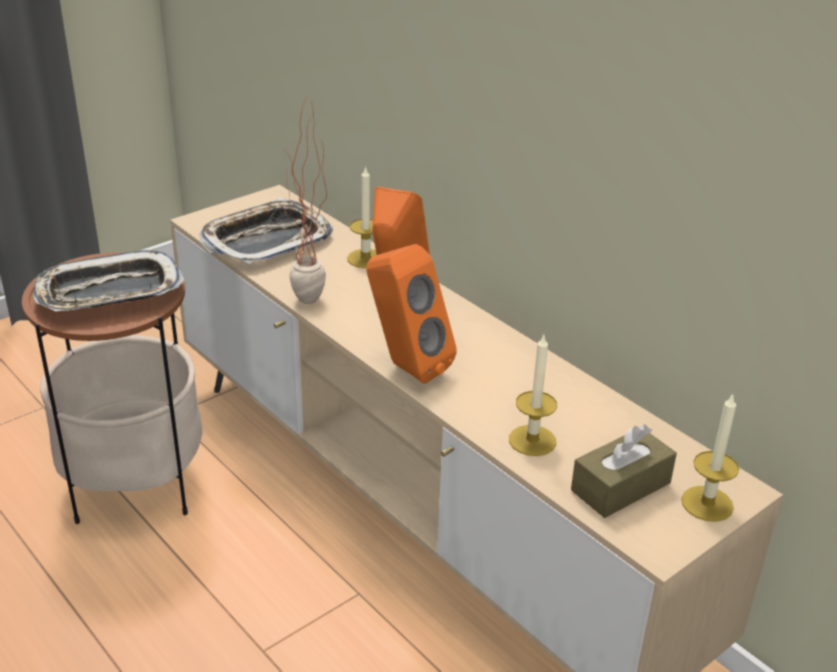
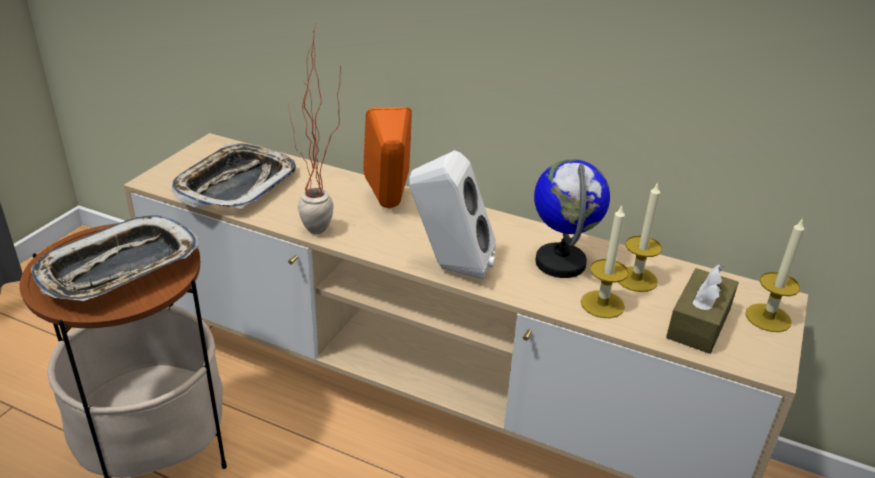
camera: 25 degrees left, 0 degrees up
(365, 258) = (339, 182): candle -> candle (636, 279)
(405, 367) = (449, 269): orange speaker -> white speaker
(525, 389) = (561, 262): none -> globe

